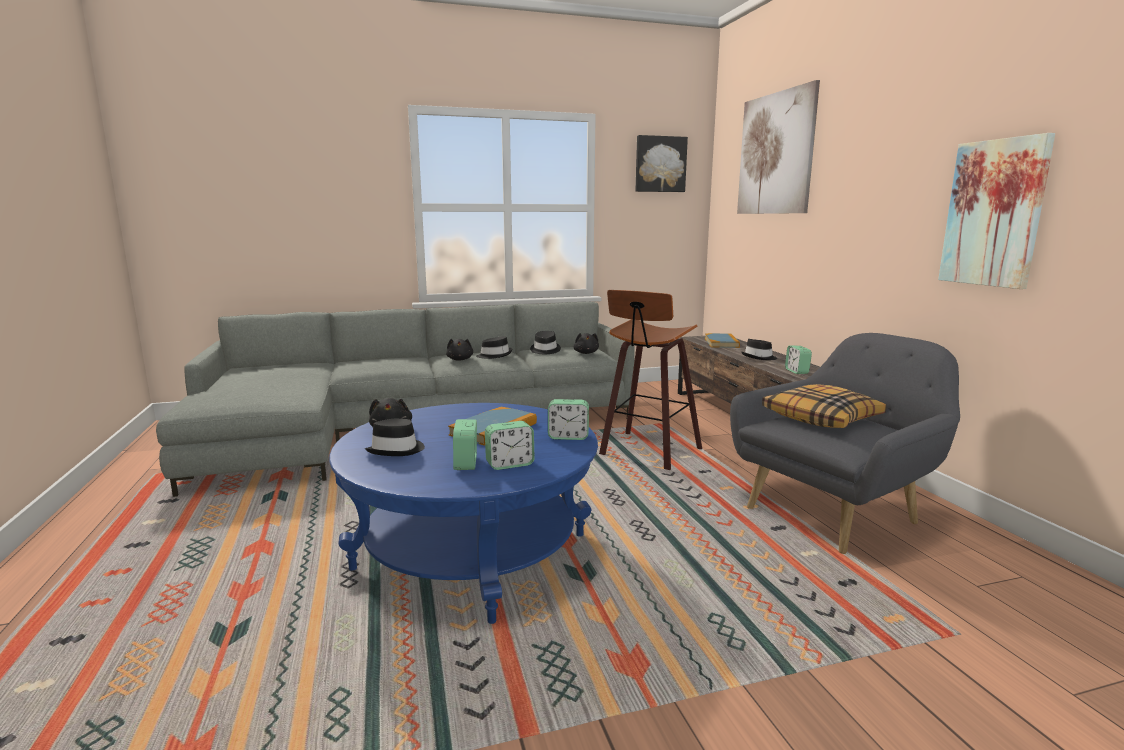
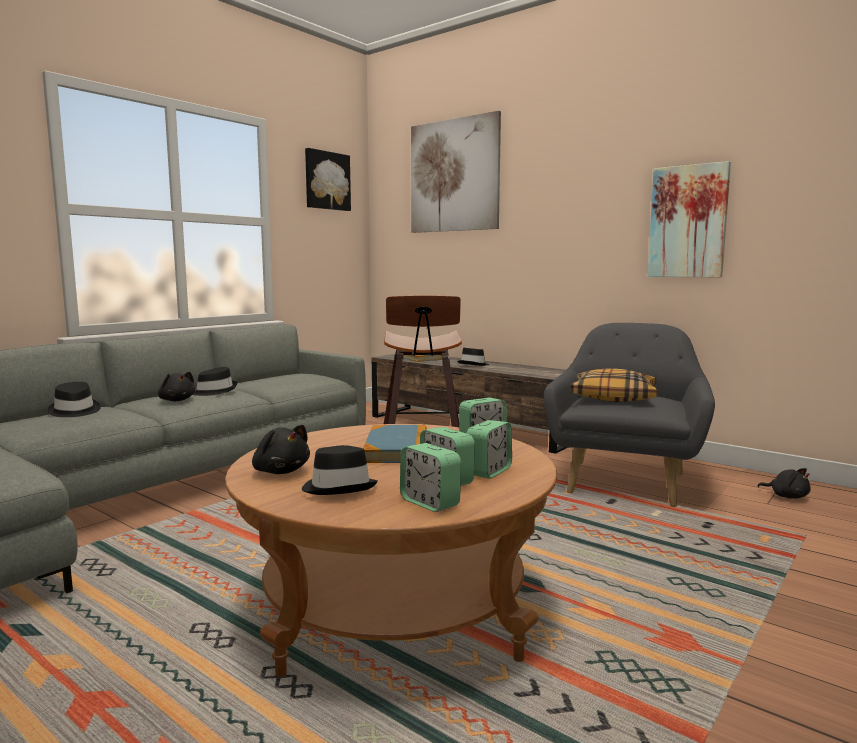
camera: 35 degrees left, 5 degrees down
(472, 552) = (394, 604): blue coffee table -> brown coffee table
(545, 350) = (262, 381): black hat -> black hat (74, 411)
(586, 353) = (312, 378): black plush toy -> black plush toy (786, 496)
(796, 371) = (523, 370): alarm clock -> alarm clock (430, 503)

